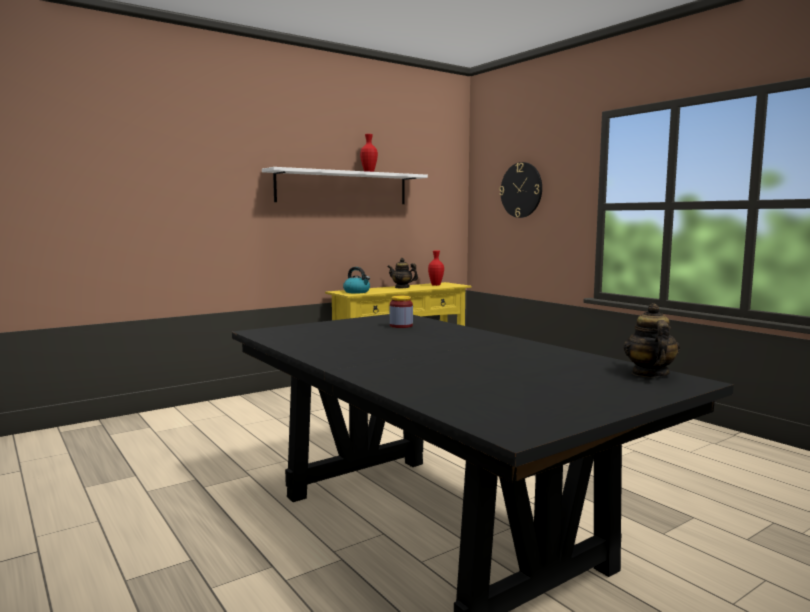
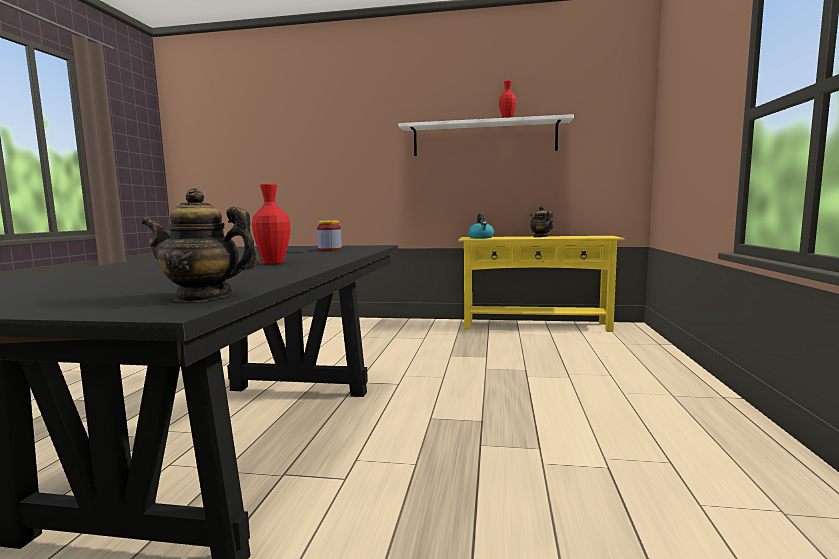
camera: 45 degrees right, 0 degrees up
(436, 285) = (585, 236): red vase -> red vase (273, 263)
(521, 190) = (686, 115): wall clock -> none
(649, 374) = (204, 297): teapot -> teapot turned 135 degrees counterclockwise

